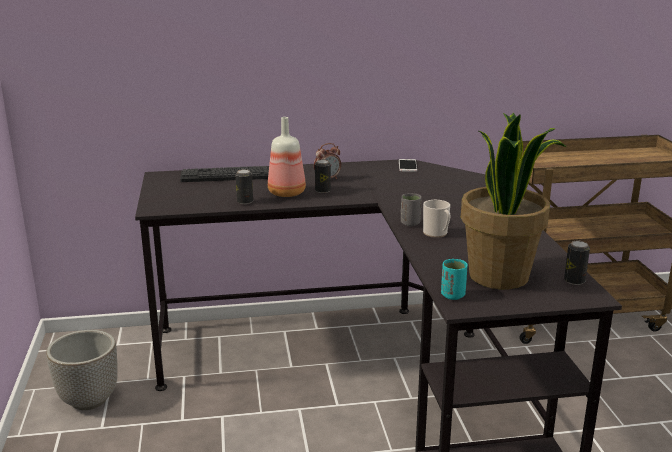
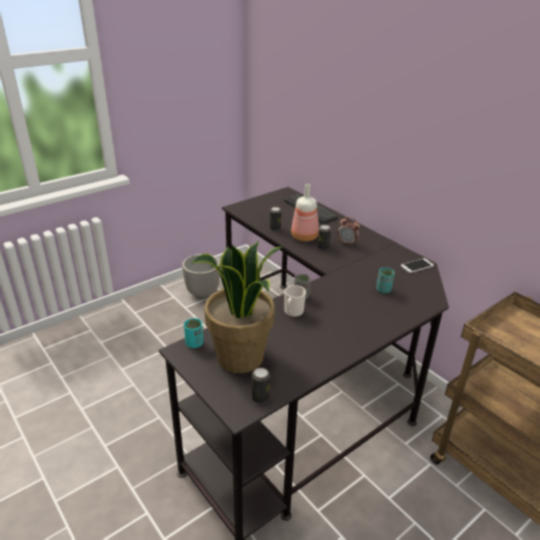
camera: 60 degrees right, 10 degrees up
(435, 188) = (383, 290): none -> turquoise cup

